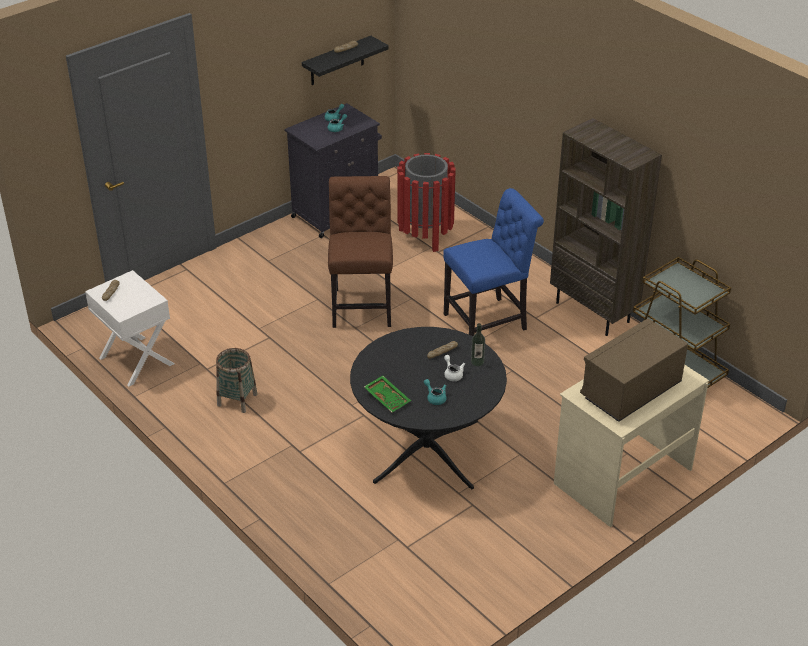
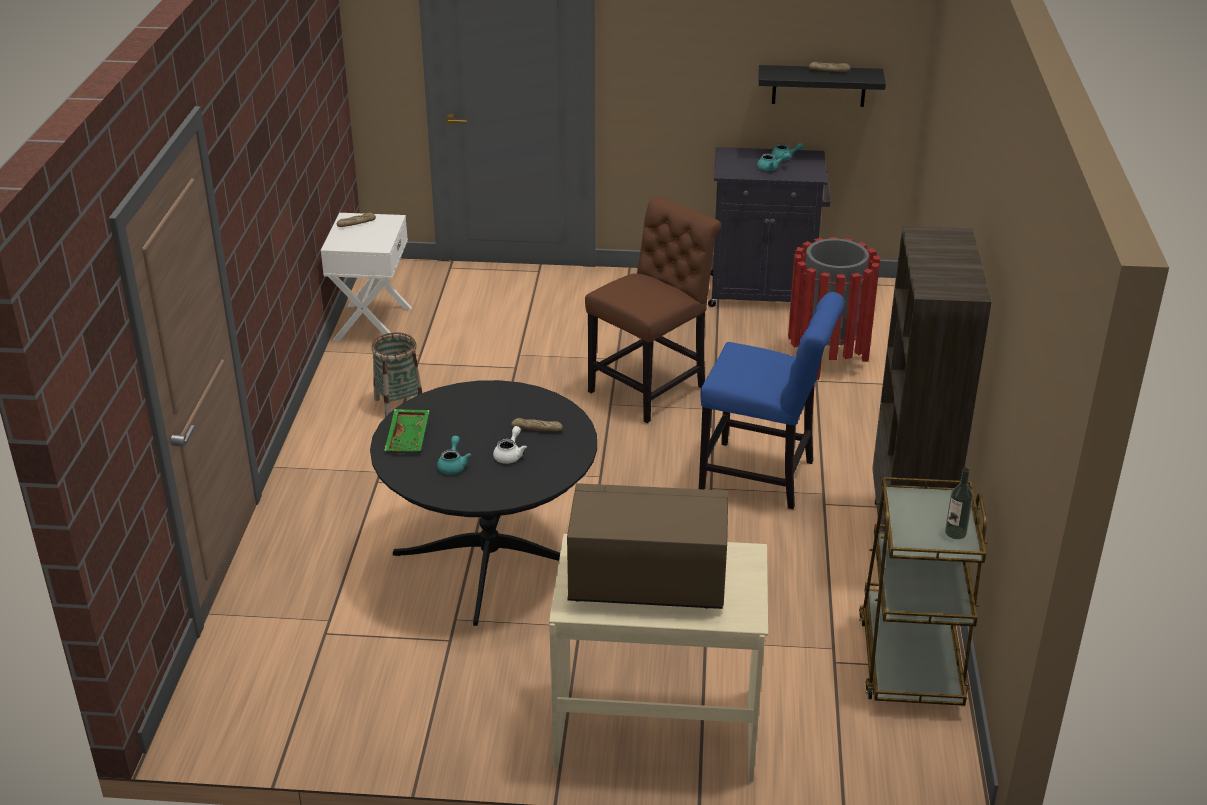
camera: 45 degrees right, 5 degrees down
(477, 362) = (556, 459): bottle -> bottle (955, 532)

